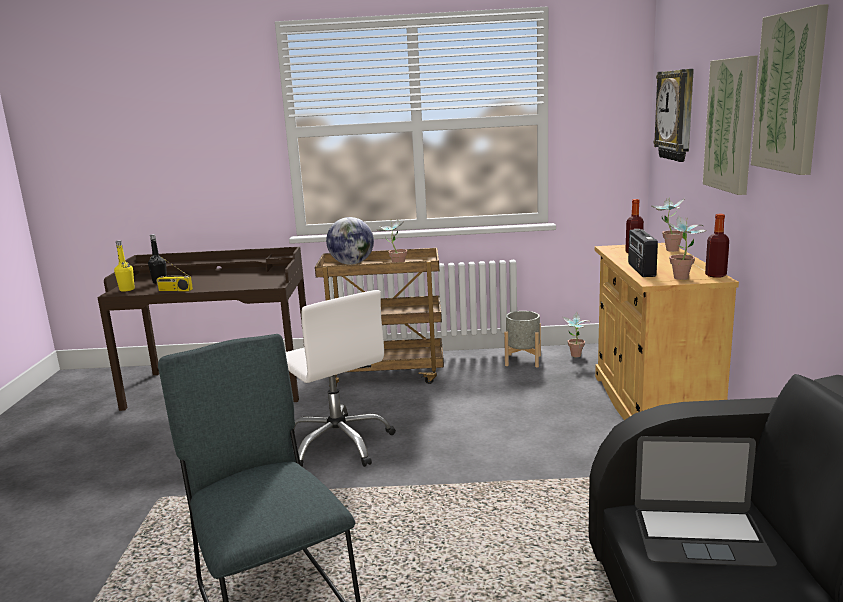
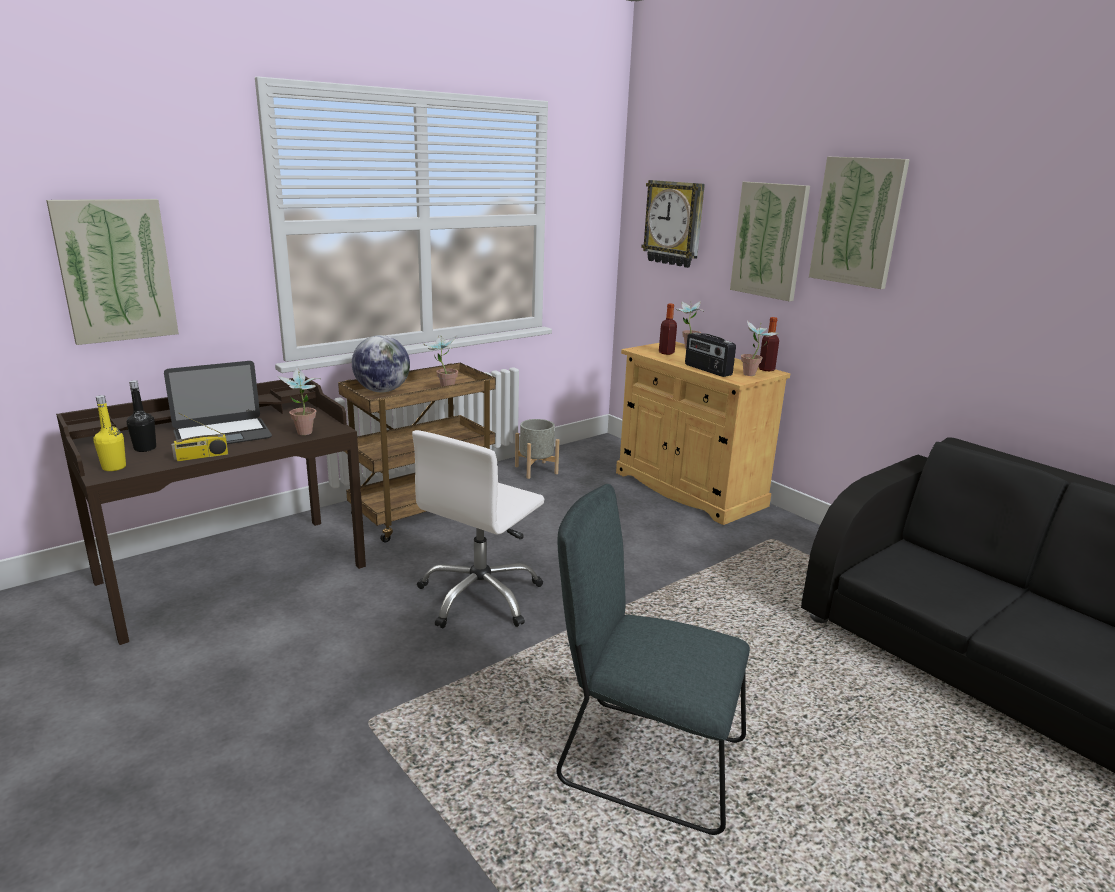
camera: 40 degrees left, 5 degrees up
(182, 163) = (115, 270): none -> picture
(339, 443) = (480, 596): white office chair -> white office chair turned 105 degrees clockwise
(575, 357) = (576, 457): potted plant -> potted plant (305, 434)
(700, 536) = (919, 574): laptop -> laptop (222, 434)

